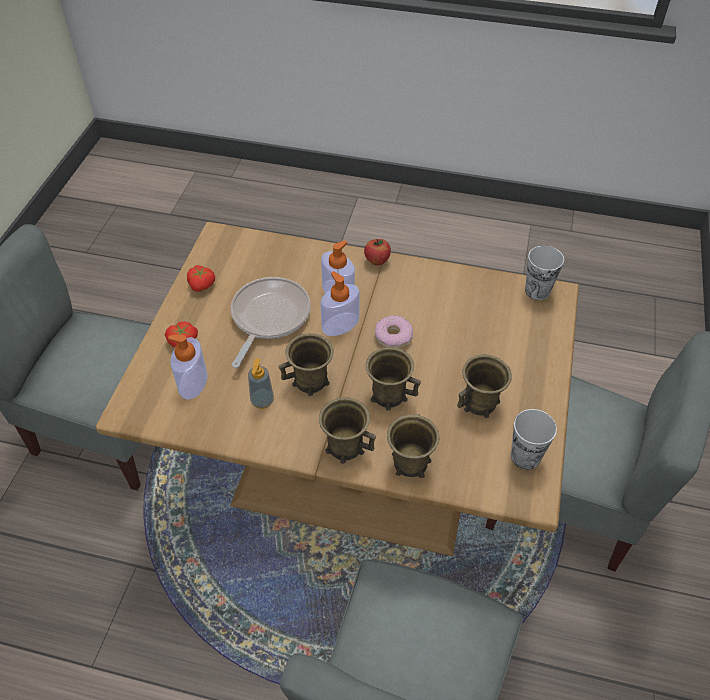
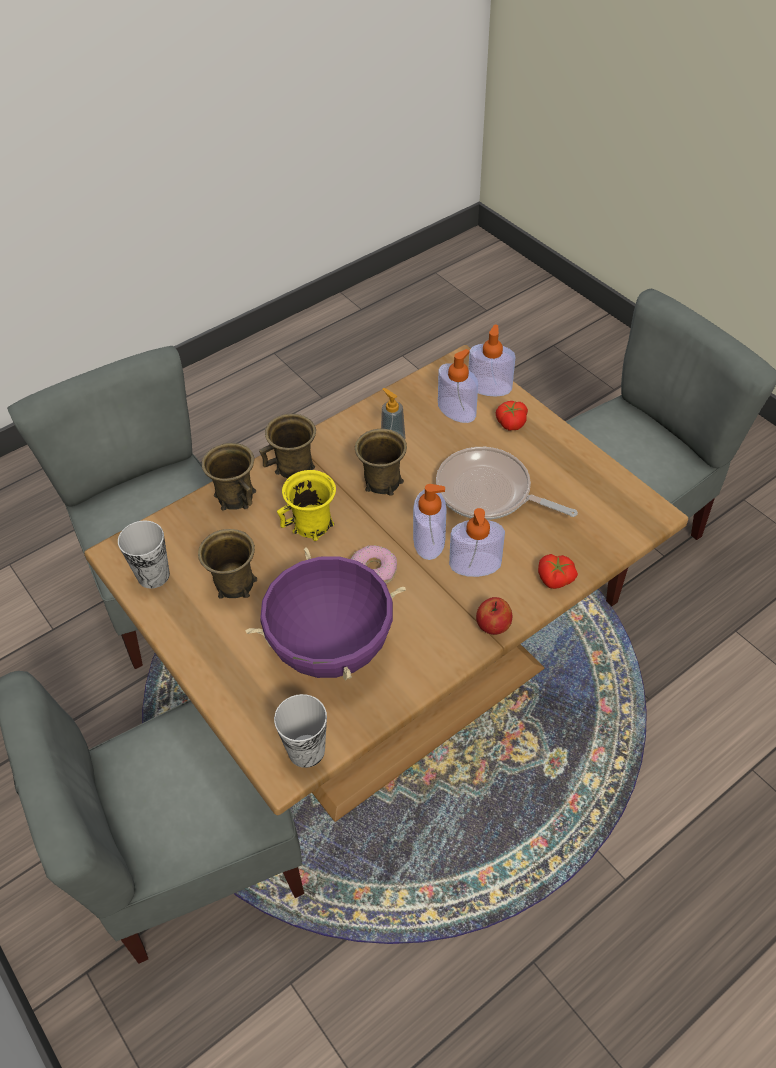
camera: 130 degrees right, 0 degrees up
(147, 377) = (489, 387): none -> soap dispenser
(202, 285) = (579, 467): tomato -> tomato (555, 579)
(268, 317) = (488, 492): frying pan -> frying pan turned 150 degrees clockwise
(389, 394) = (313, 525): brown mug -> yellow mug
(468, 321) = (331, 648): none -> purple cooking pot

